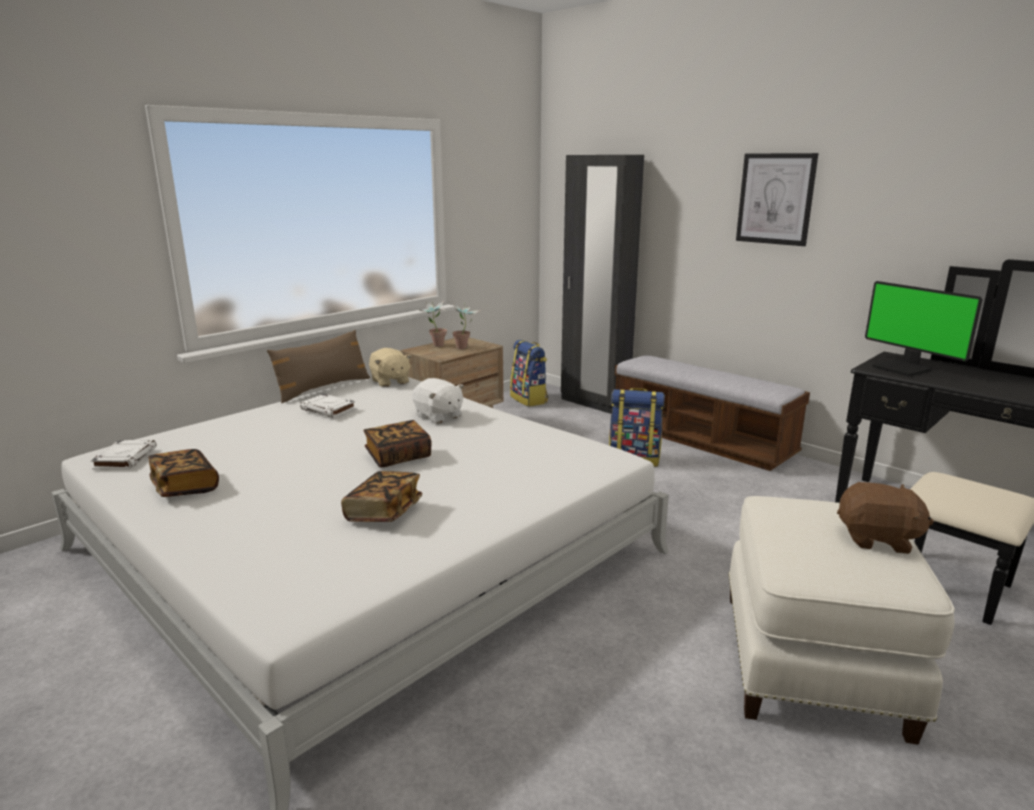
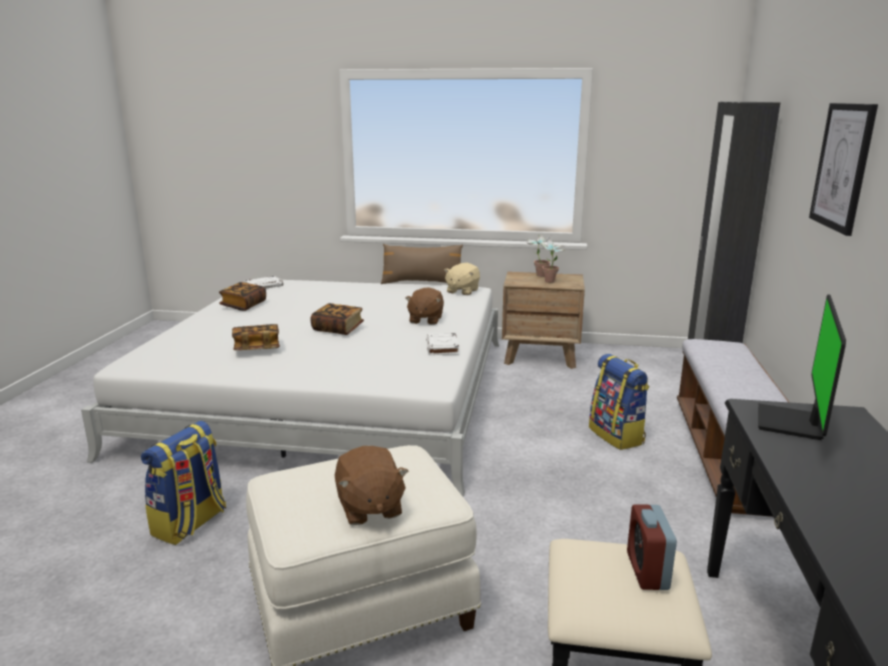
camera: 55 degrees right, 0 degrees up
(329, 409) = (385, 294): white book -> white book (442, 348)
(438, 416) = (425, 320): white plush toy -> brown plush toy
(529, 399) = (655, 359): backpack -> backpack (190, 524)
(965, 484) = (647, 571): none -> alarm clock

